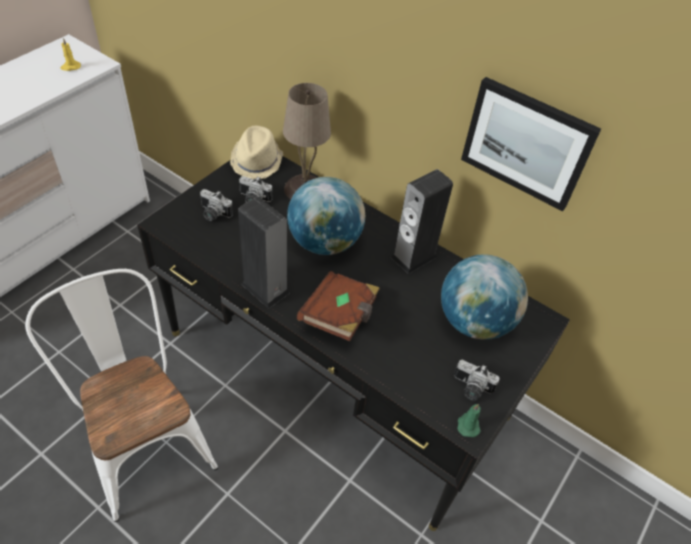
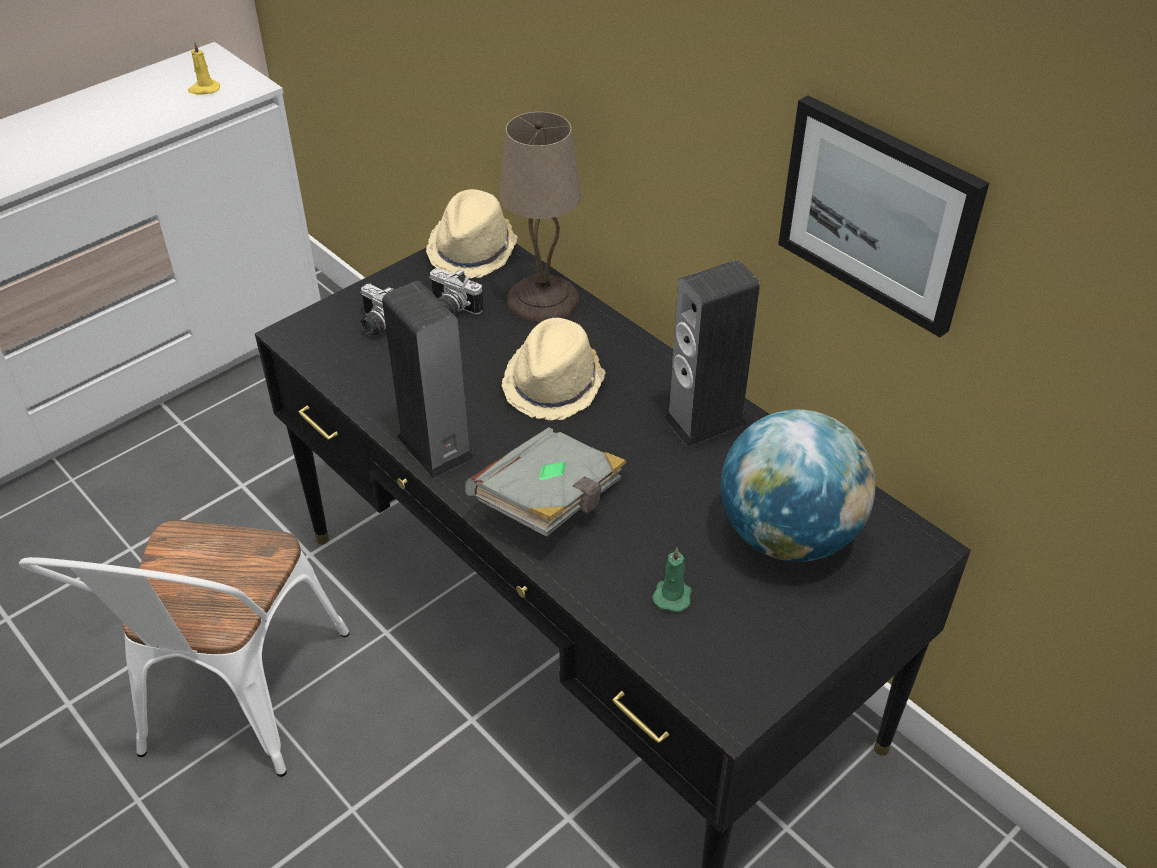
camera: 15 degrees right, 5 degrees down
(144, 441) = (234, 706): white chair -> white chair turned 150 degrees counterclockwise
(324, 242) = (554, 384): globe -> beige hat
(340, 315) = (551, 501): brown book -> grey book
(468, 425) = (732, 701): green candle -> green candle (672, 595)
(471, 388) = (752, 643): camera -> none

